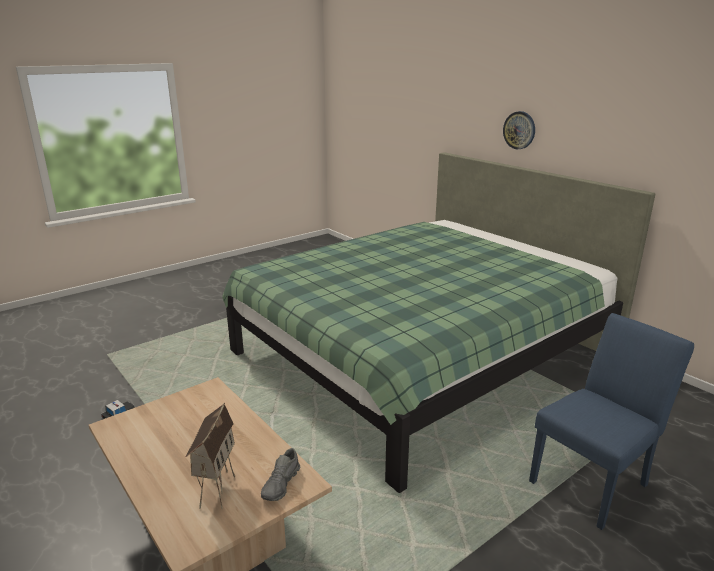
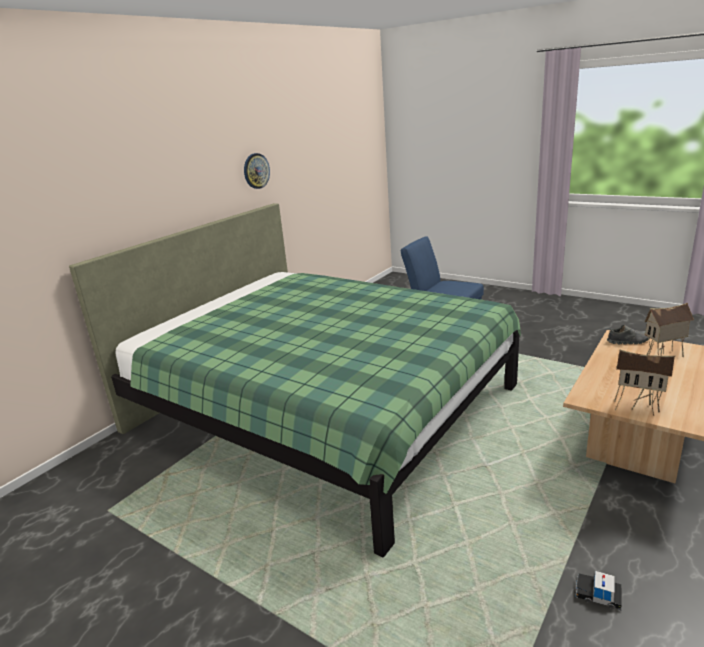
camera: 105 degrees left, 0 degrees up
(165, 411) = (637, 407): none -> toy house
(519, 130) = (158, 197): wall clock -> wall clock (256, 171)

